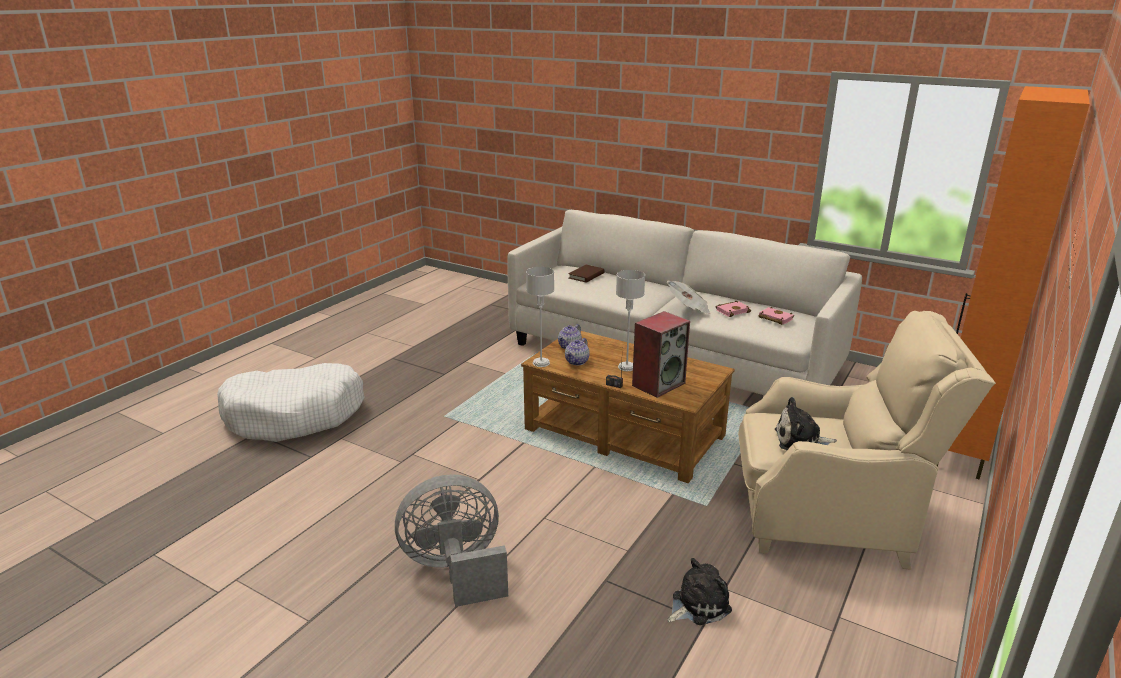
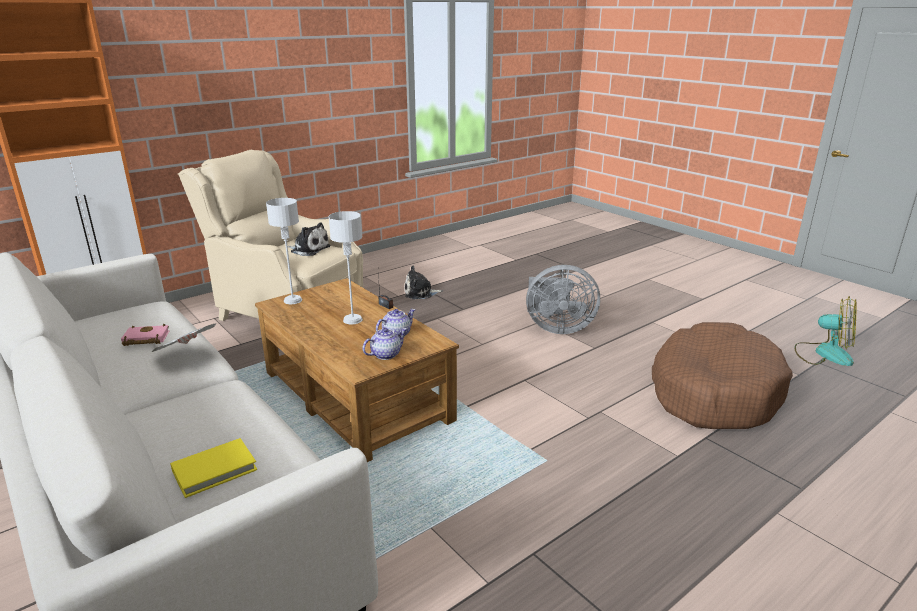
camera: 160 degrees left, 0 degrees up
(78, 605) = (824, 353): none -> fan
(277, 506) = (713, 392): none -> brown dog bed
(295, 415) = (763, 512): white dog bed -> none
(541, 363) = (436, 340): grey table lamp -> grey table lamp (292, 300)
(586, 276) = (214, 470): brown book -> yellow book
(658, 384) = (345, 300): speaker -> none
(774, 318) = (126, 320): pink book -> none

